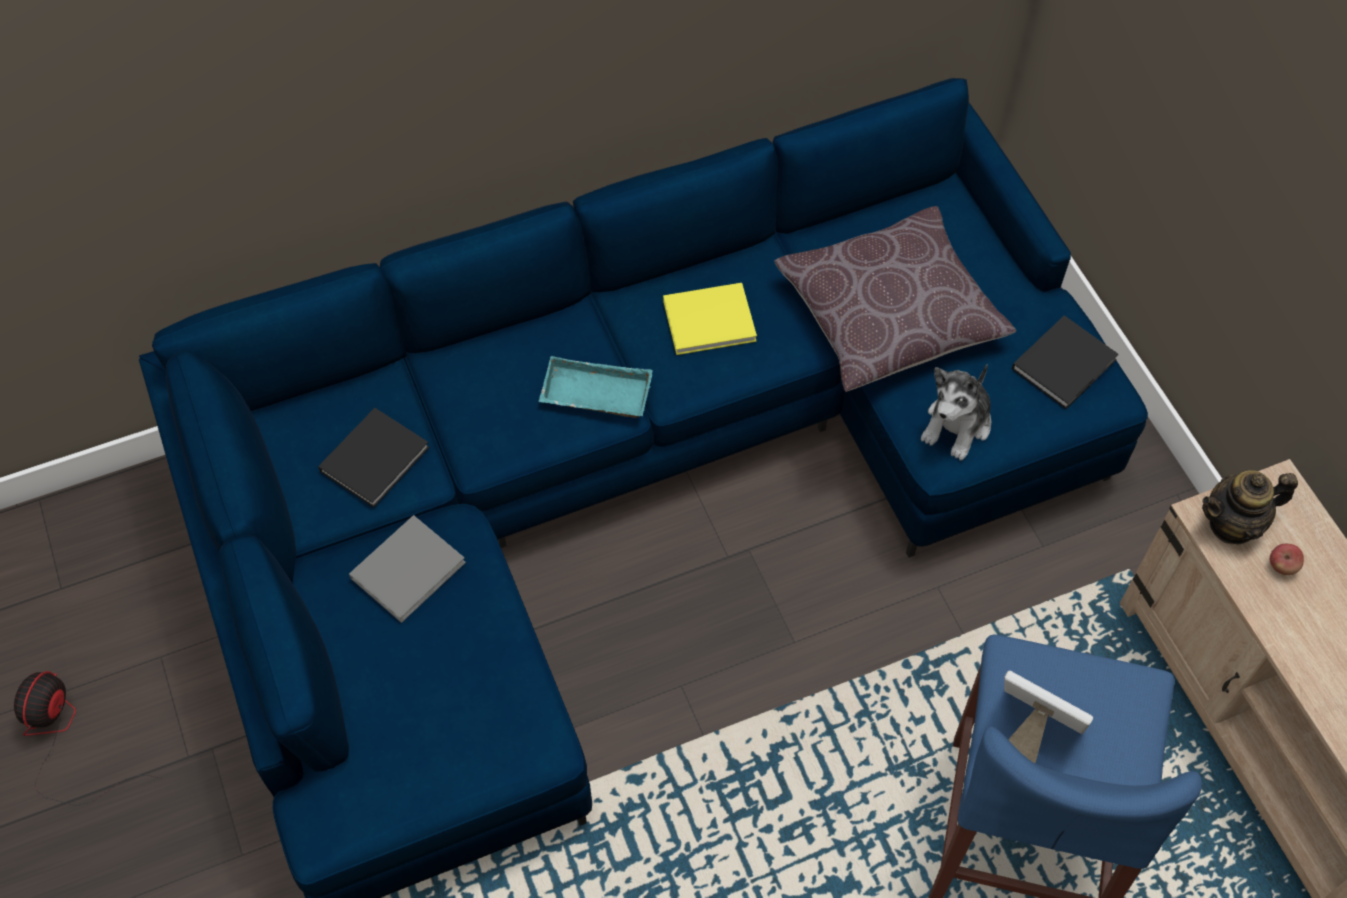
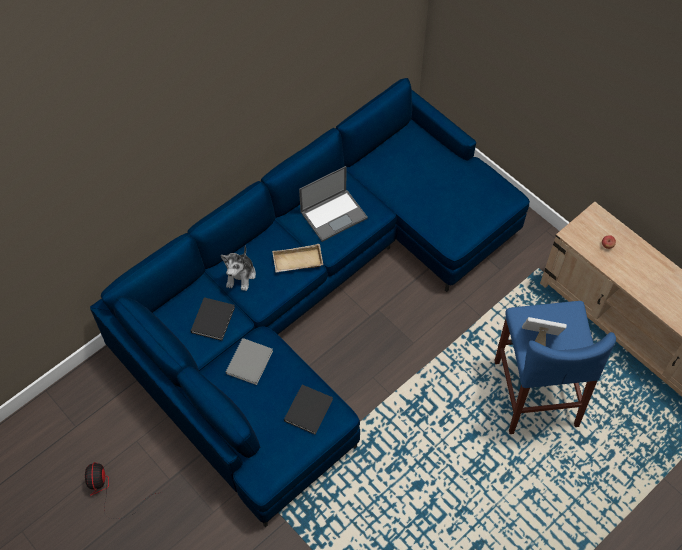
camera: 20 degrees left, 0 degrees up
(594, 396) = (297, 262): turquoise tray -> beige tray
(712, 320) = (334, 214): yellow book -> laptop
(889, 315) = (408, 189): brown pillow -> none
(957, 425) = (455, 228): plush toy -> plush toy (241, 275)
(1065, 362) = (489, 188): black book -> black book (309, 409)
(1233, 524) = (582, 234): teapot -> none

